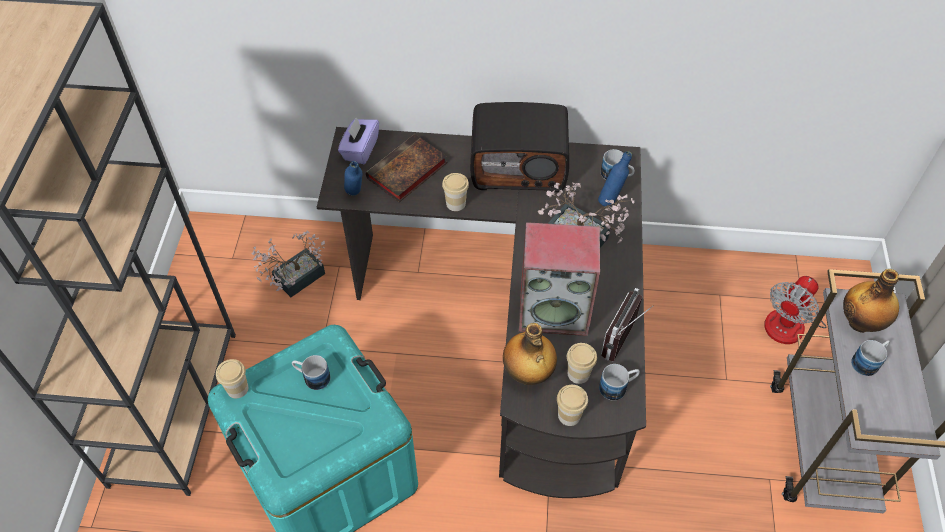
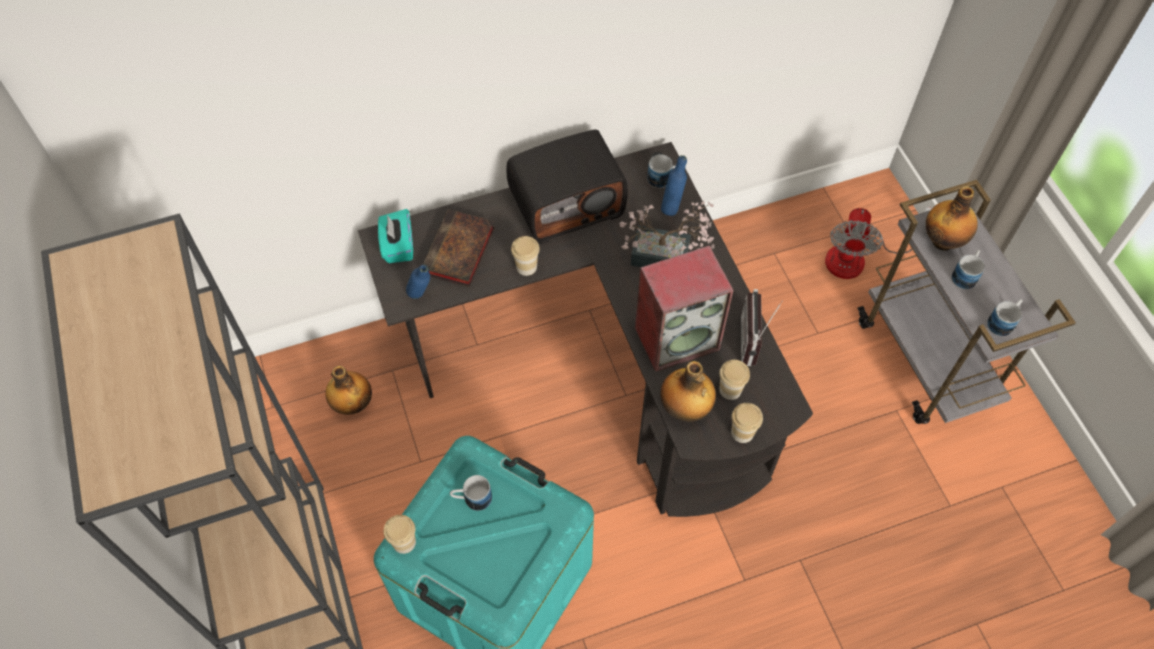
camera: 25 degrees left, 5 degrees up
(294, 280) = (353, 403): potted plant -> bottle
(360, 150) = (398, 246): purple tissue box -> turquoise tissue box
(618, 387) = (771, 387): mug -> mug (1003, 322)

